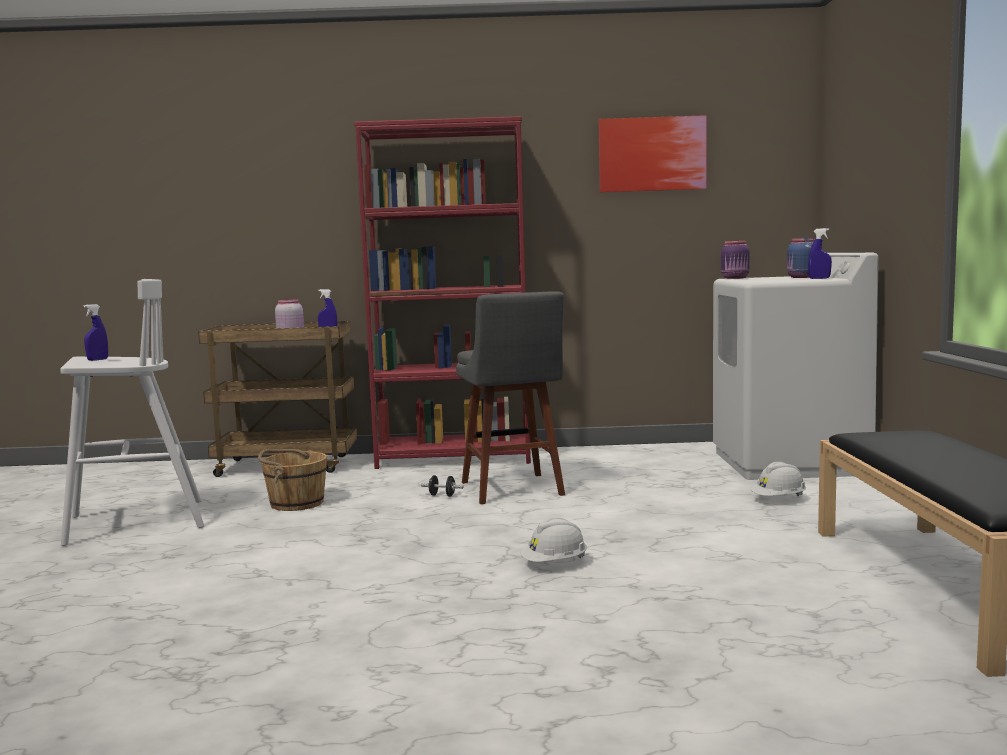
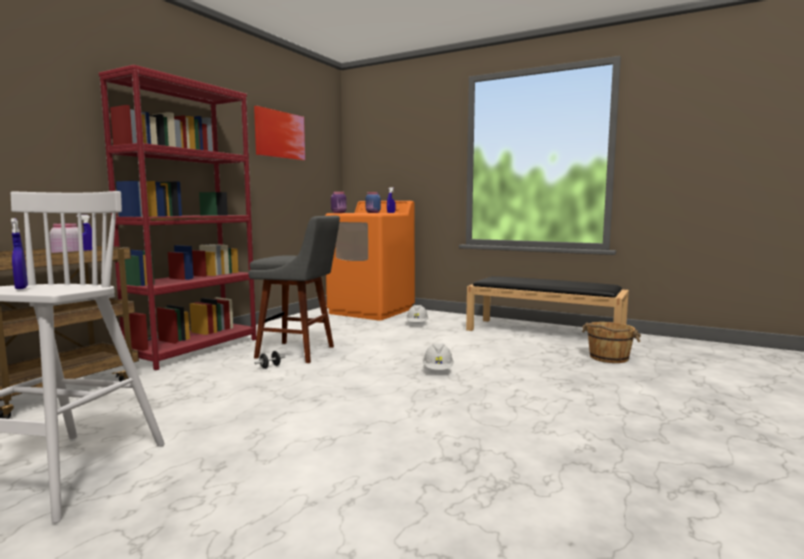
camera: 60 degrees left, 0 degrees up
(296, 503) = (180, 404): brown bucket -> brown bucket (608, 358)
(788, 463) = (371, 311): white washing machine -> orange washing machine

